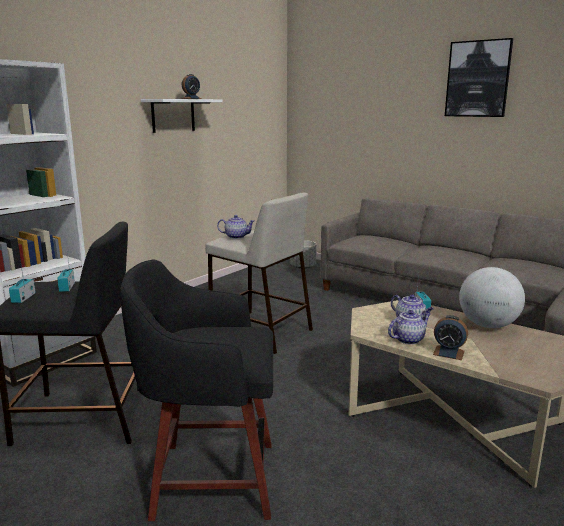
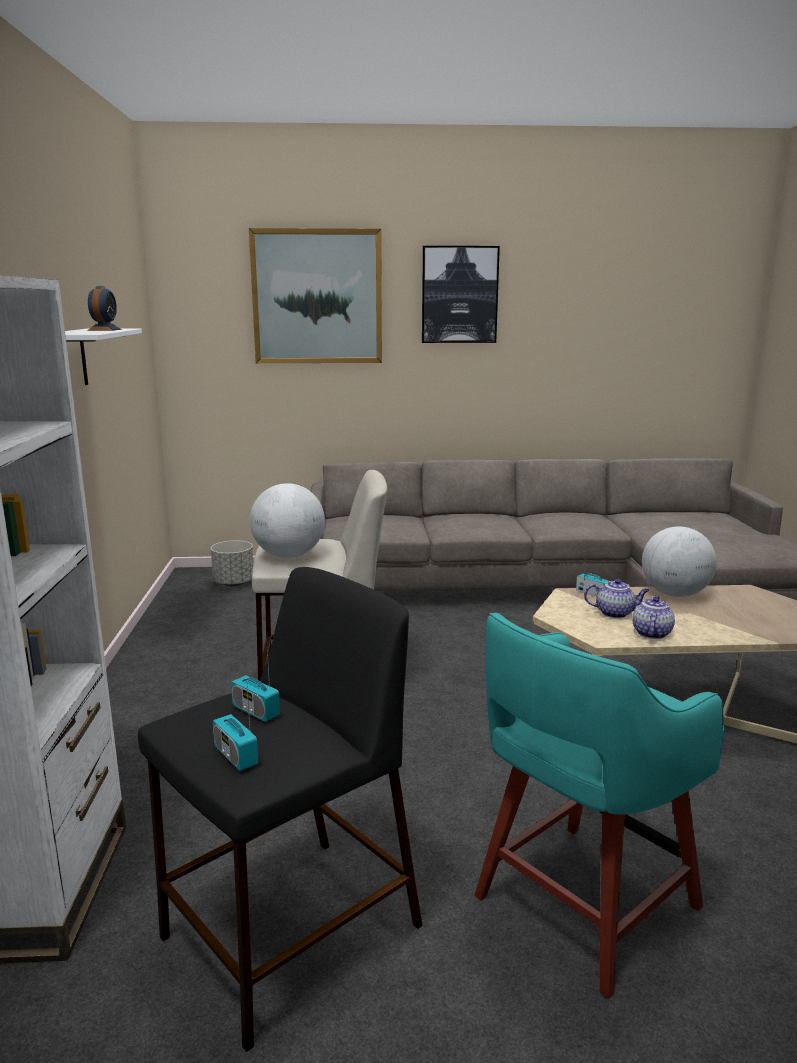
camera: 40 degrees left, 0 degrees up
(210, 478) = (581, 905): black stool -> turquoise stool
(236, 237) = (288, 555): teapot -> globe
(378, 83) = (317, 297): none -> picture
(448, 353) = (705, 634): alarm clock -> none

